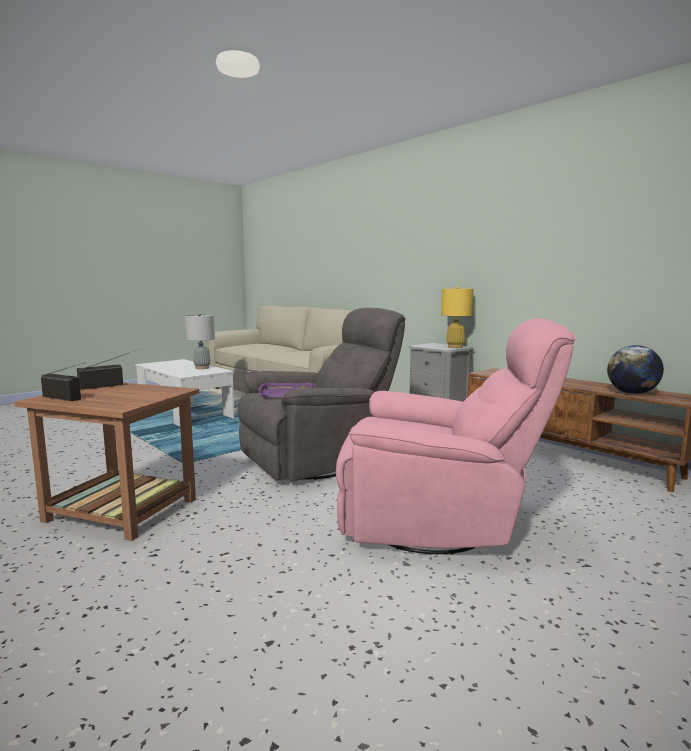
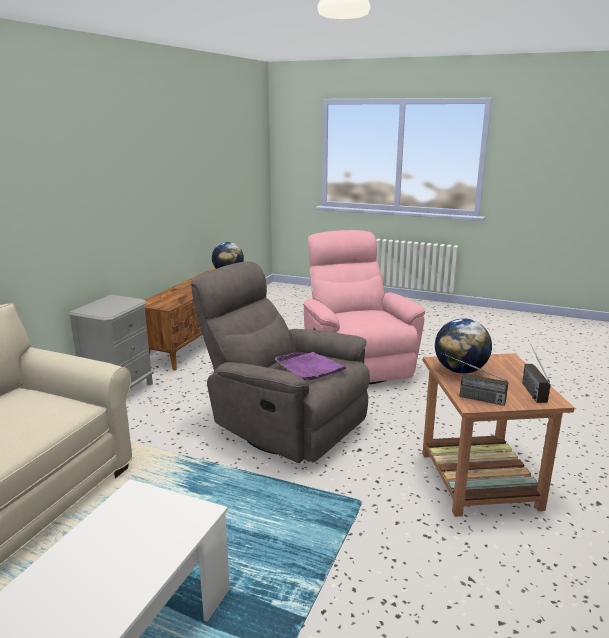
camera: 115 degrees left, 10 degrees up
(148, 391) = (460, 371): none -> globe
(202, 368) = (103, 534): grey table lamp -> none
(455, 347) = (116, 299): yellow table lamp -> none

